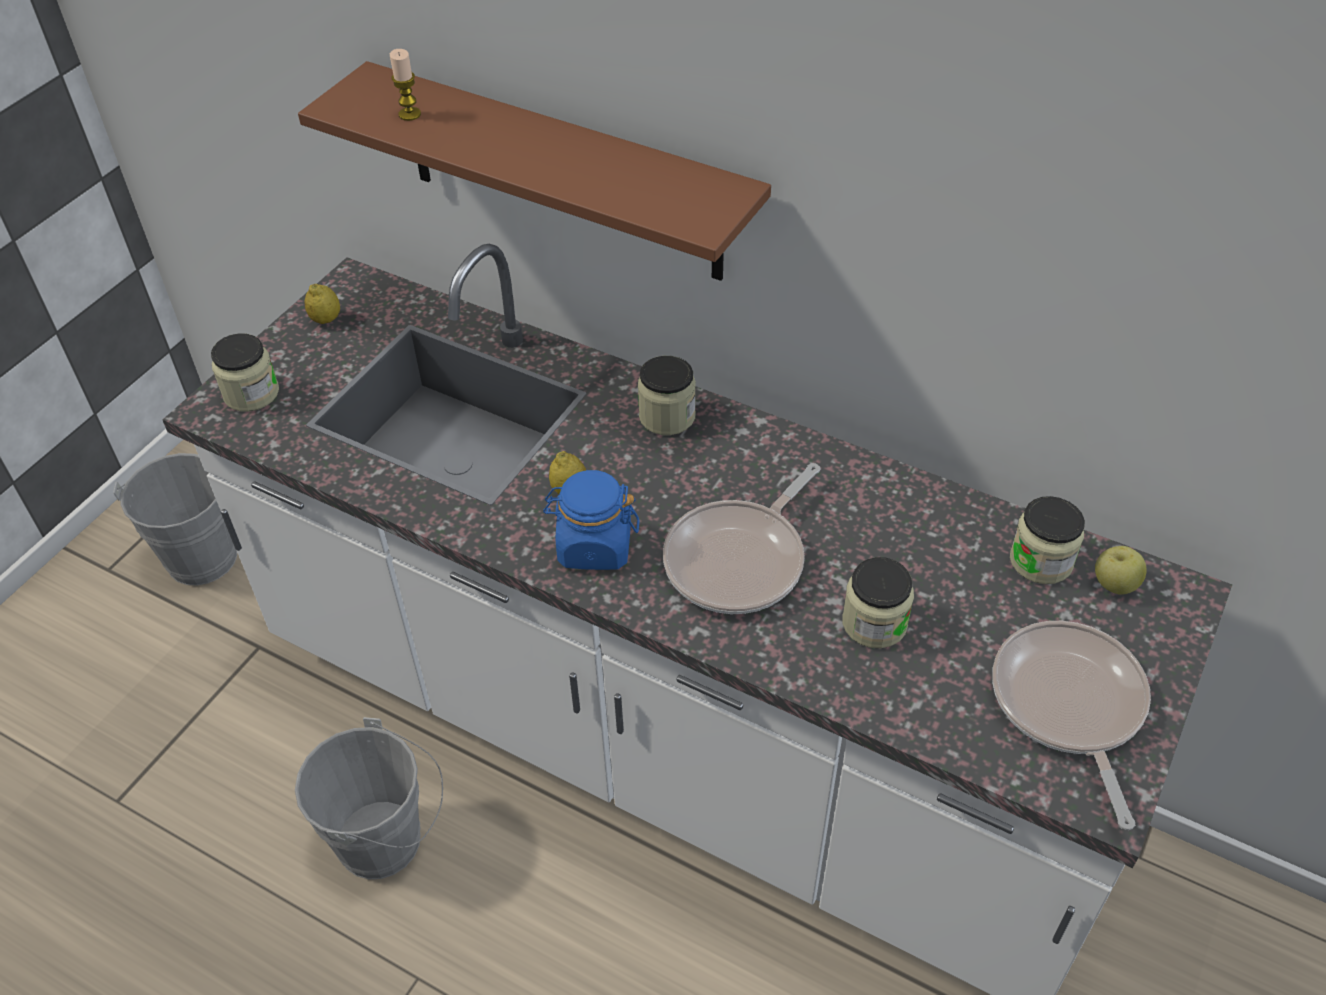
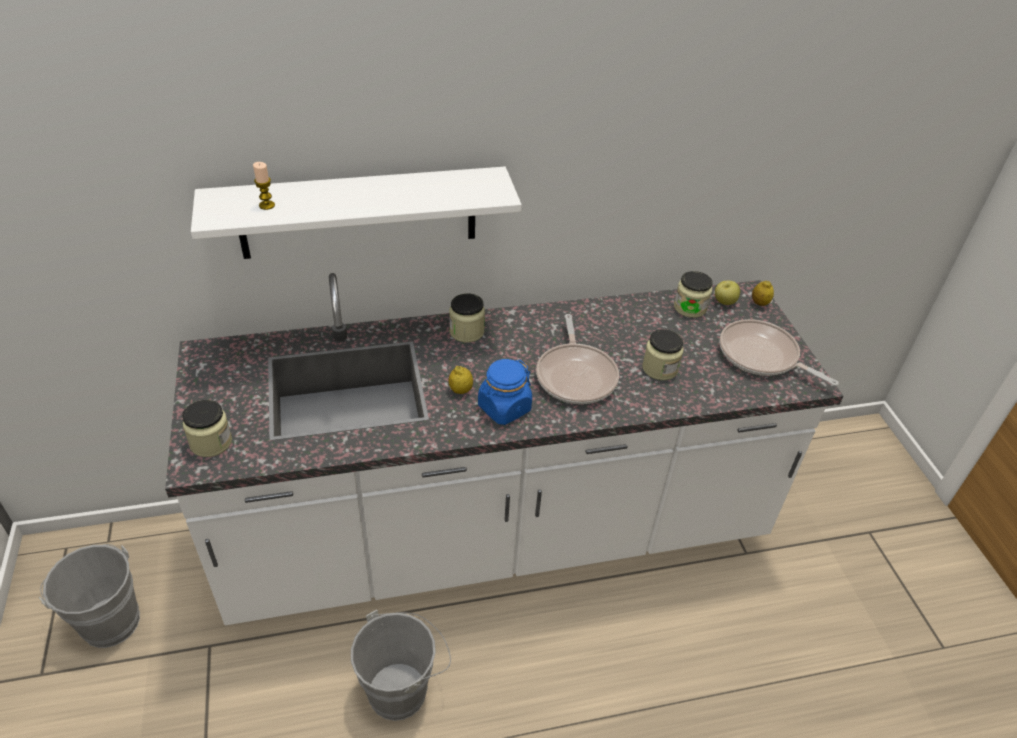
camera: 45 degrees left, 5 degrees down
(326, 319) = (210, 380): lemon -> lemon (759, 303)
(561, 173) = (358, 213): brown shelf -> white shelf

